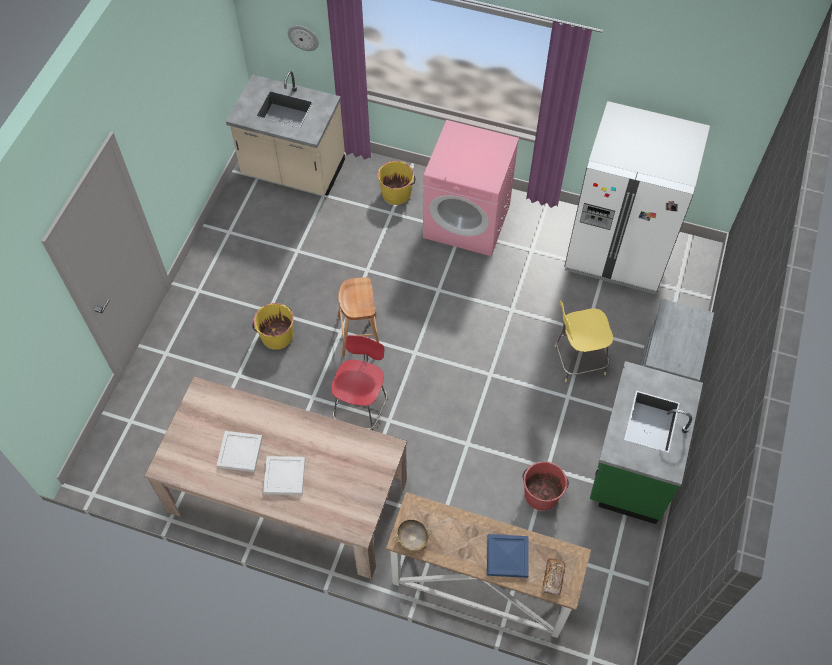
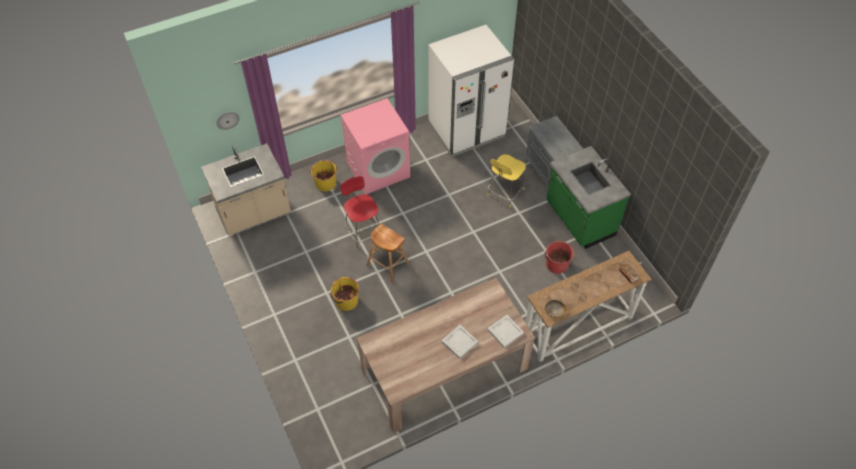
camera: 45 degrees left, 5 degrees down
(240, 453) = (425, 351): white tray -> white tray (506, 332)
(361, 409) = (432, 299): red stool -> red stool (363, 231)
(508, 557) = (601, 283): blue tray -> none

